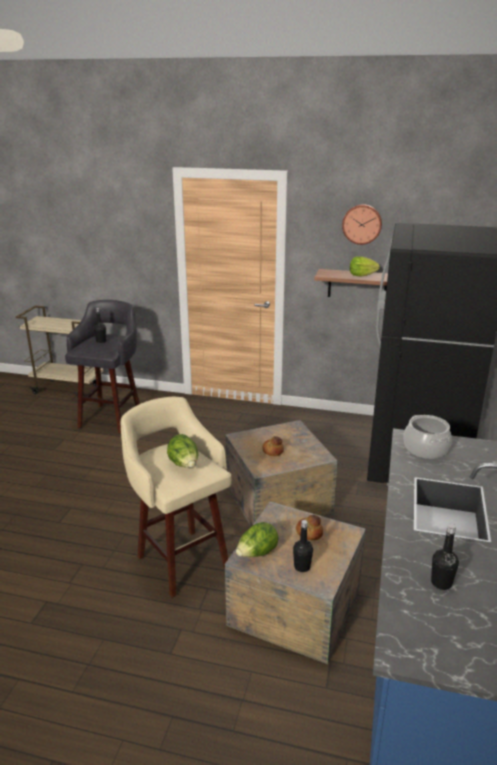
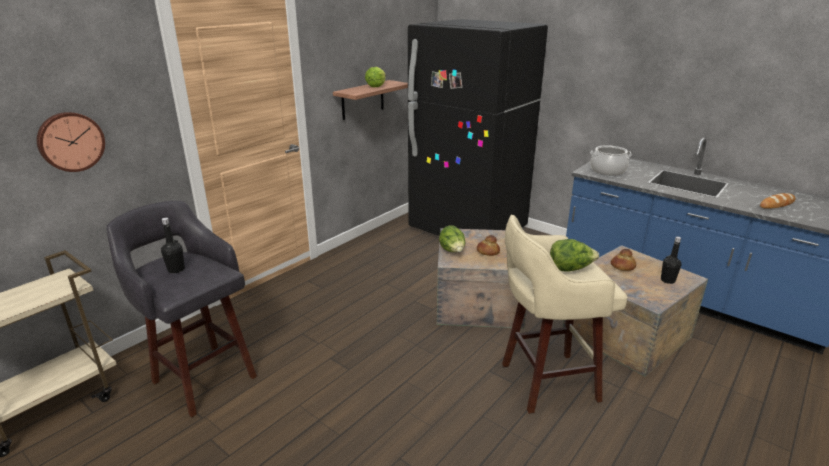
camera: 65 degrees left, 0 degrees up
(257, 554) = (648, 295): lettuce -> lettuce (452, 251)
(362, 224) = (360, 35): wall clock -> wall clock (70, 141)
(441, 583) = (777, 204): black bottle -> bread

